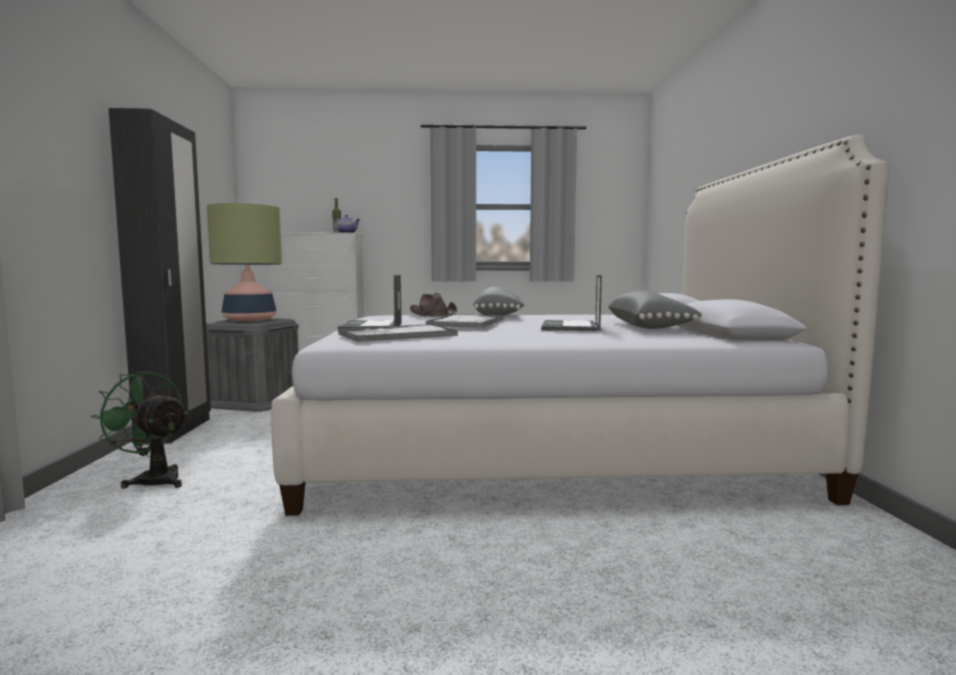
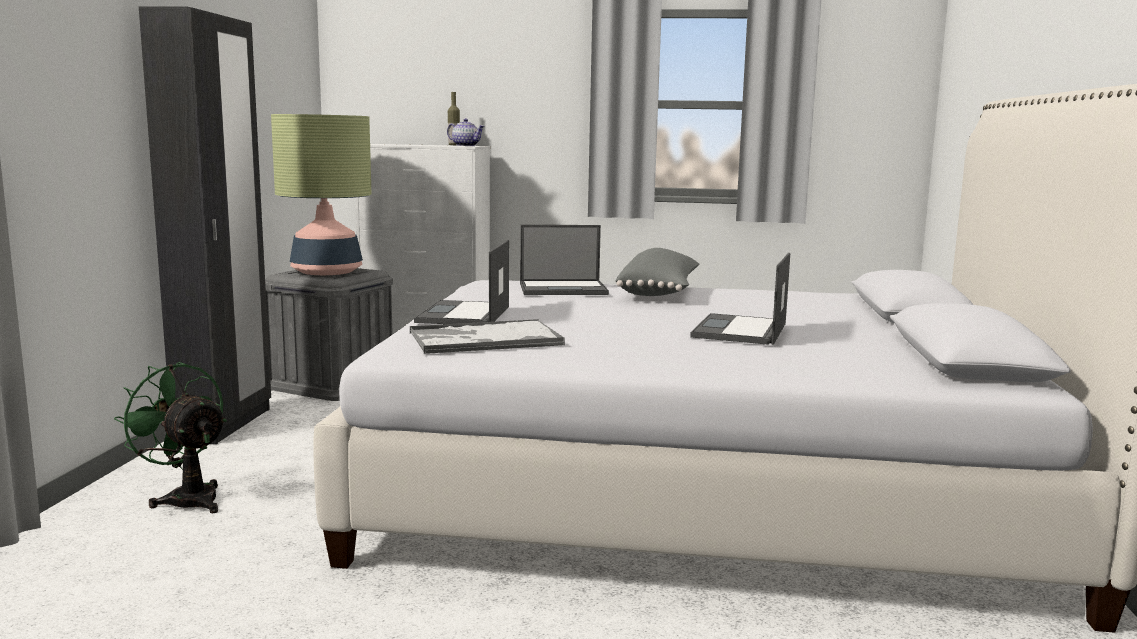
camera: 10 degrees right, 5 degrees up
(434, 315) = (564, 289): brown hat -> laptop
(466, 323) = (596, 313): tray -> none
(649, 327) = (859, 337): grey pillow -> none

